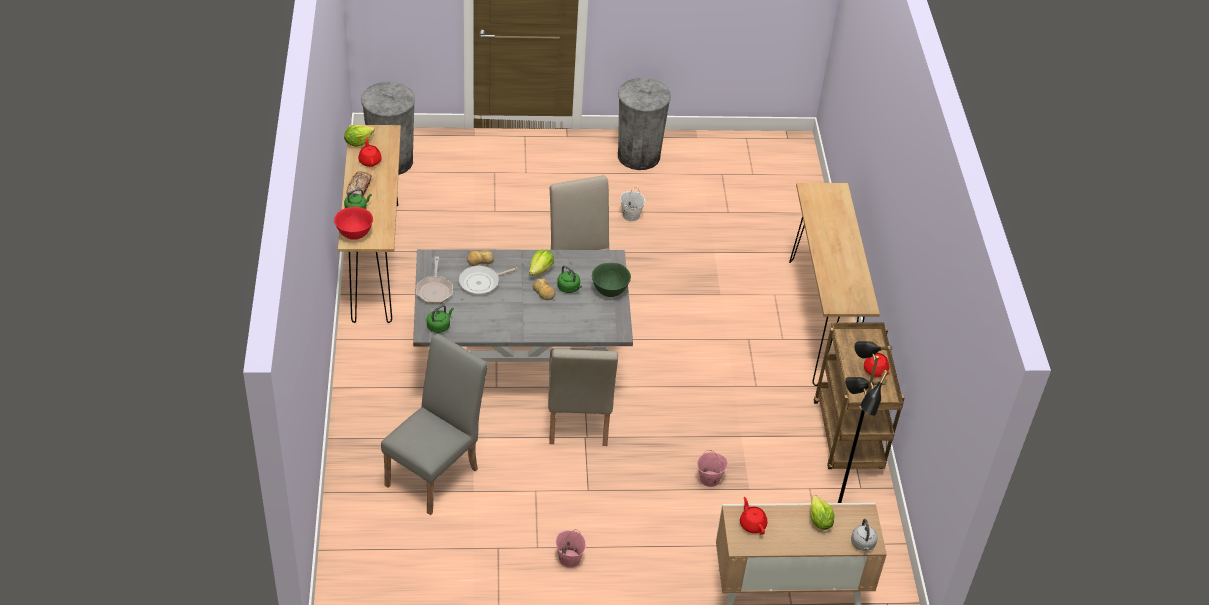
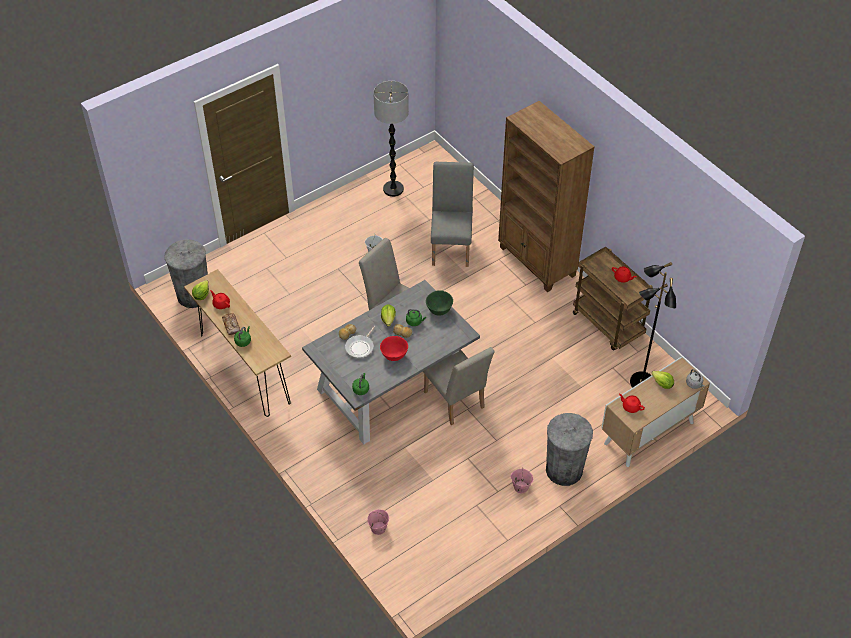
camera: 30 degrees left, 5 degrees up
(354, 234) = (257, 358): red bowl -> red bowl (394, 356)
(434, 290) = (337, 367): frying pan -> none
(437, 473) = (402, 481): grey chair -> grey chair (451, 246)
(638, 156) = (346, 210): grey trash can -> grey trash can (564, 470)
(709, 479) = (556, 394): pink bucket -> pink bucket (378, 528)
(714, 160) = (393, 189): none -> floor lamp
(820, 321) = (537, 262): brown console table -> brown bookcase

